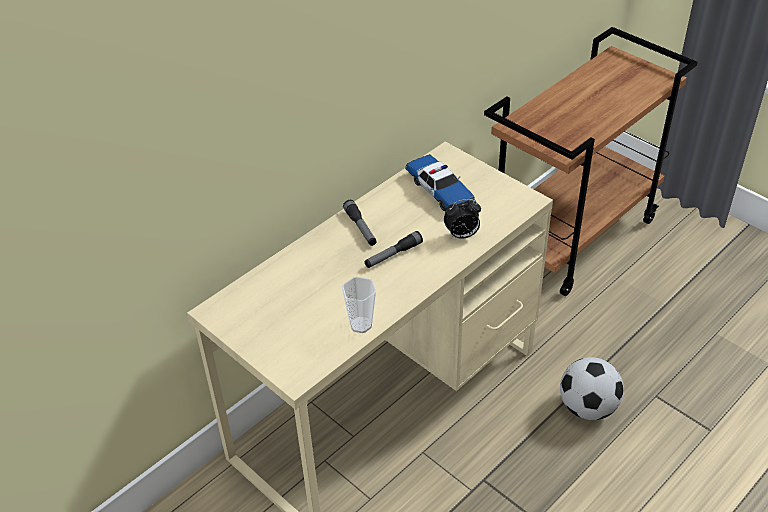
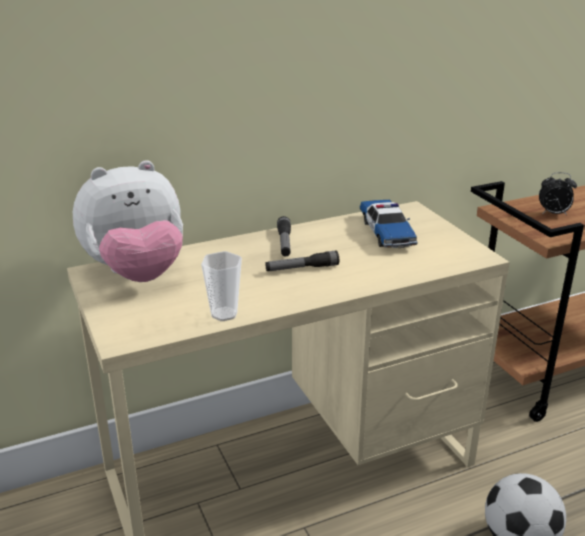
camera: 20 degrees right, 15 degrees down
(257, 302) = (137, 274): none -> plush toy
(461, 235) = (386, 269): alarm clock -> alarm clock (553, 214)

